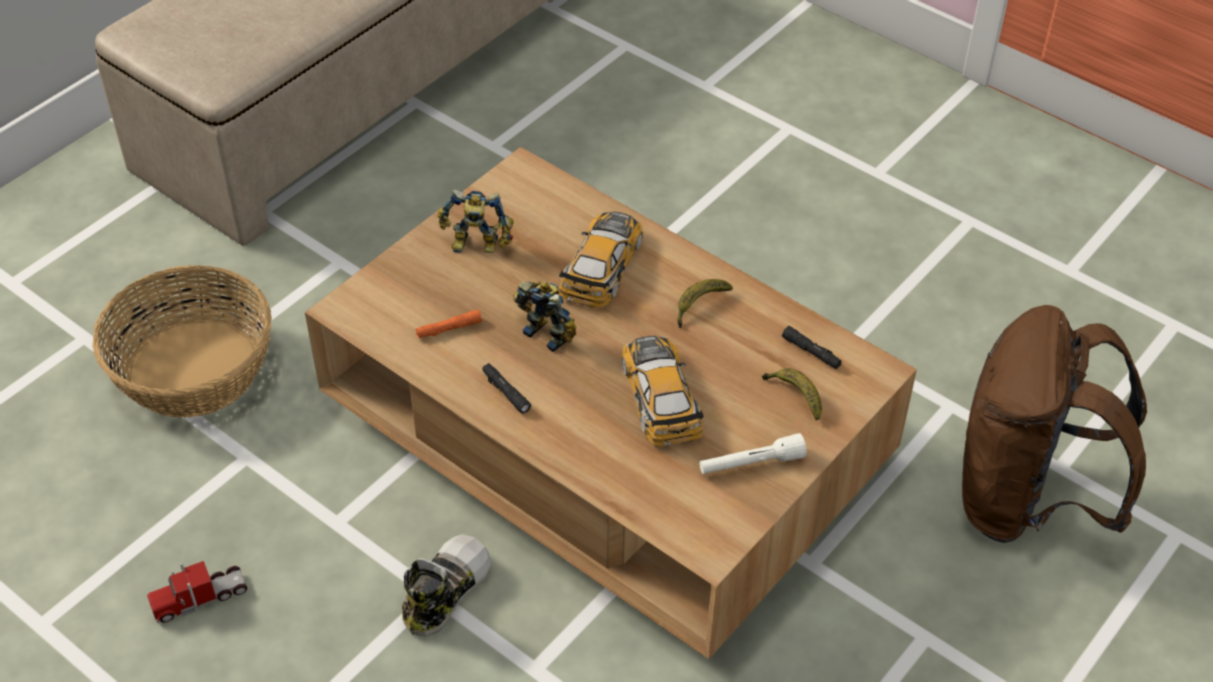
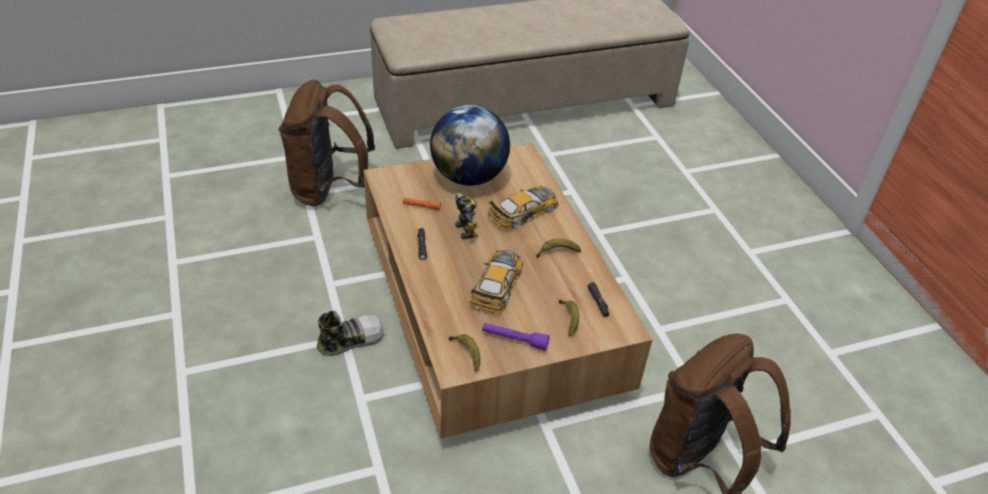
camera: 30 degrees right, 5 degrees down
(195, 369) = (329, 189): basket -> brown backpack
(199, 598) = (243, 285): toy truck -> none
(476, 246) = (469, 176): toy robot -> globe
(706, 518) = (467, 353): none -> banana
(751, 464) = (514, 340): white flashlight -> purple flashlight

